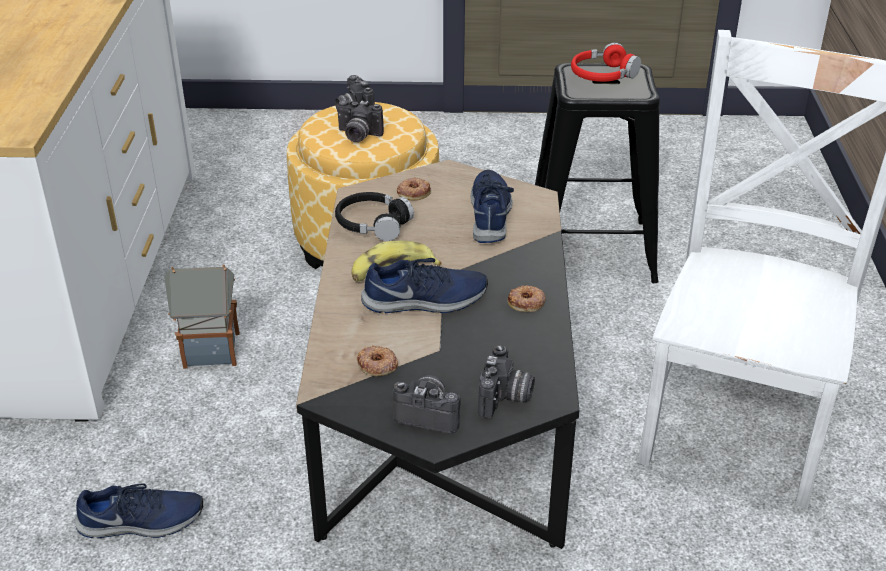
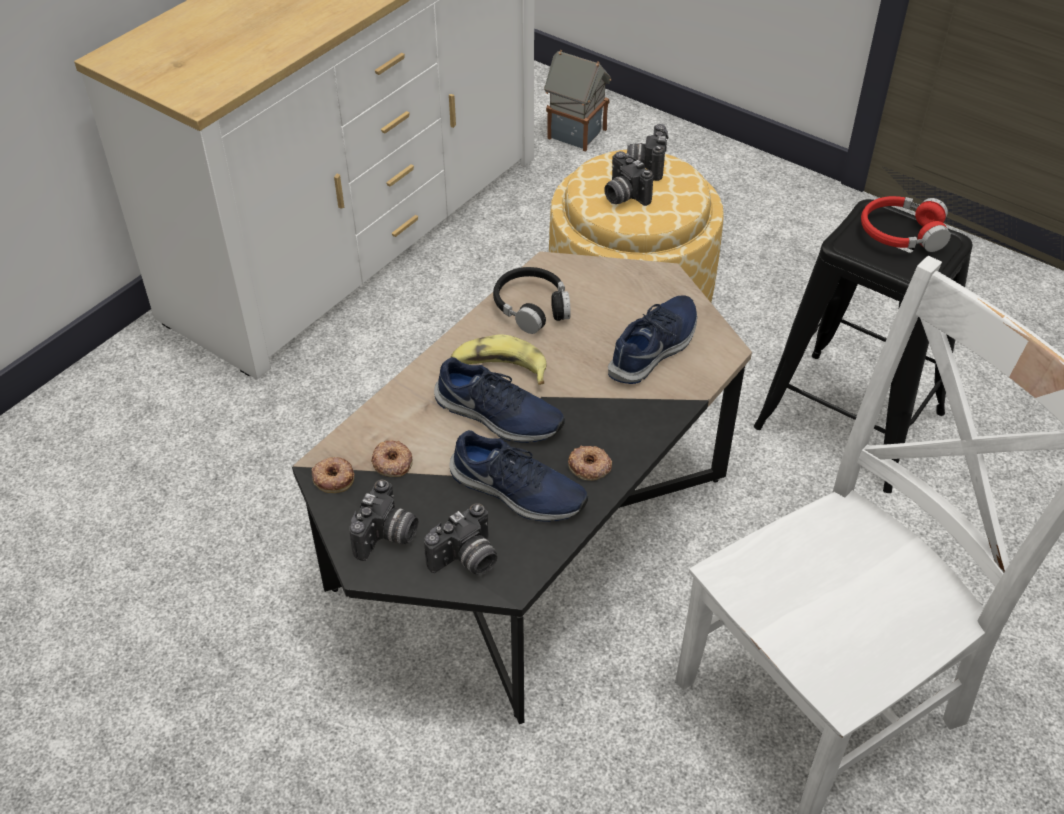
camera: 35 degrees right, 10 degrees up
(142, 523) = (214, 493): blue shoe -> blue shoe (517, 492)
(209, 350) = (395, 355): toy house -> toy house (575, 133)
(413, 192) = (605, 288): donut -> donut (333, 477)
(429, 414) = (387, 537): camera -> camera turned 60 degrees clockwise

